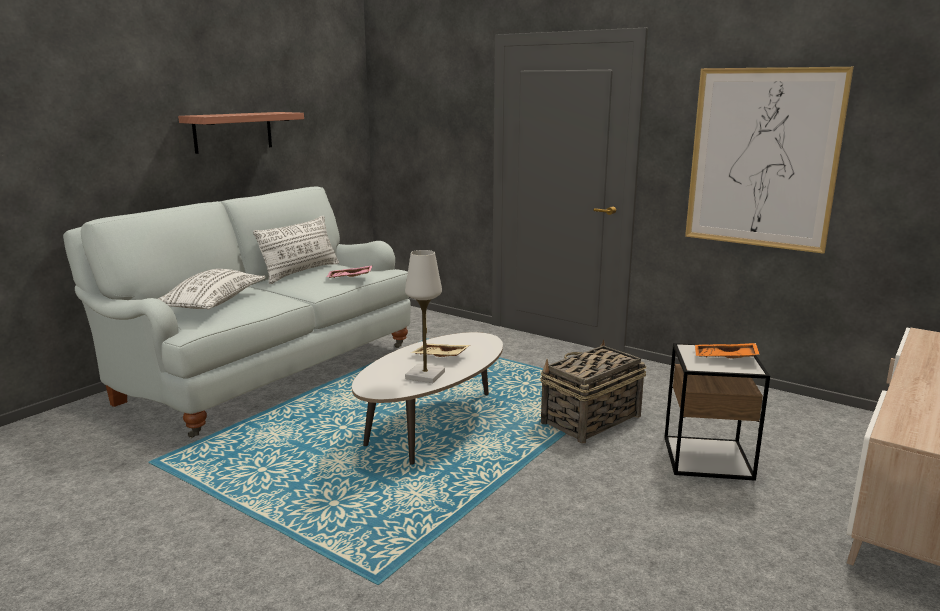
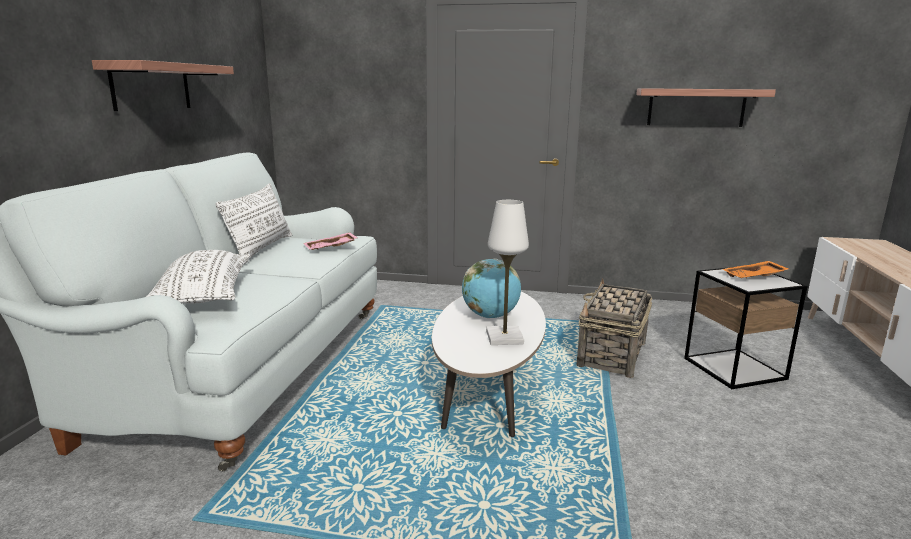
camera: 25 degrees left, 0 degrees up
(440, 356) = (490, 316): beige tray -> globe
(762, 158) = (696, 107): picture -> shelf

